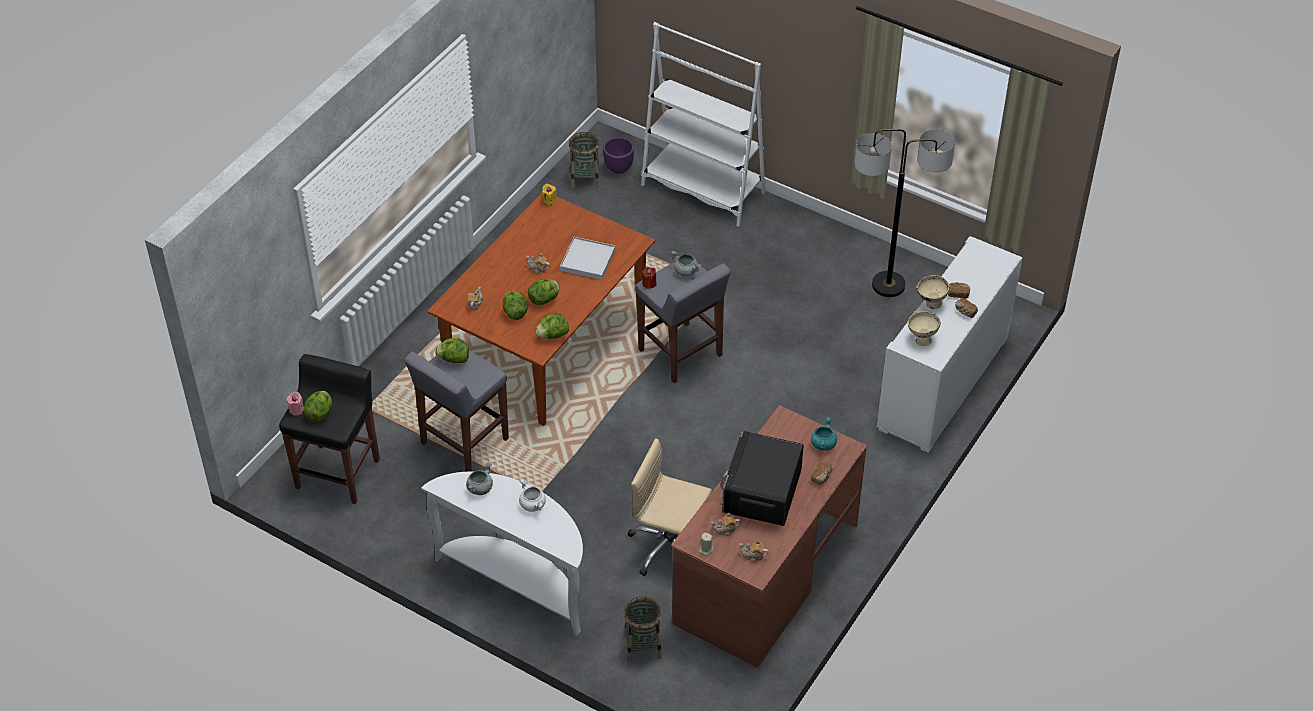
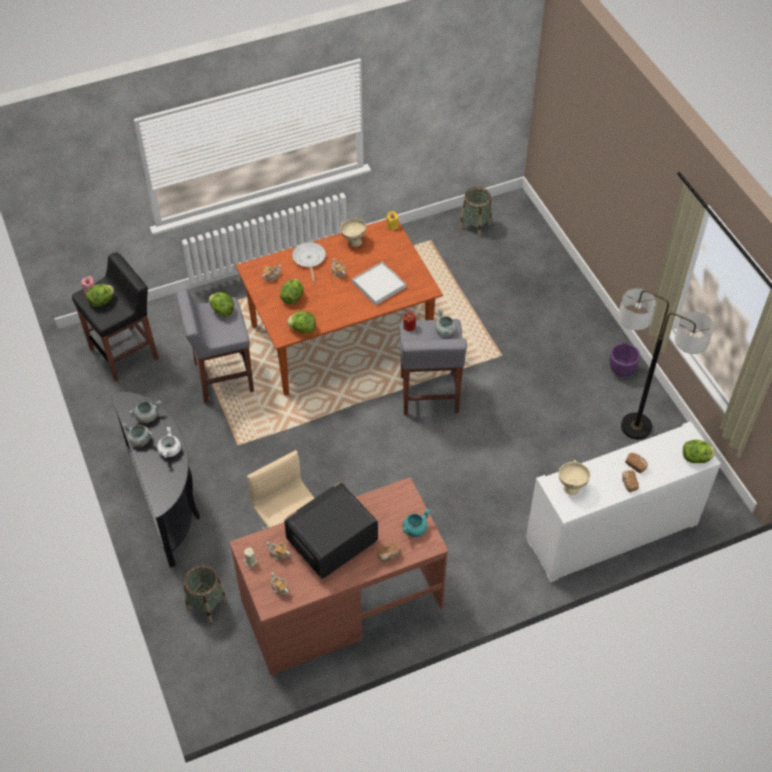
camera: 35 degrees right, 5 degrees up
(494, 511) = (139, 440): none -> grey cooking pot
(497, 270) = (309, 259): none -> frying pan
(518, 581) = (168, 501): white console table -> black console table
(544, 299) = (321, 299): lettuce -> lettuce (696, 458)
(618, 168) = (506, 230): purple planter -> purple planter (621, 370)
(703, 189) = (555, 276): white bookcase -> none
(930, 303) = (605, 461): beige bowl -> beige bowl (353, 241)

